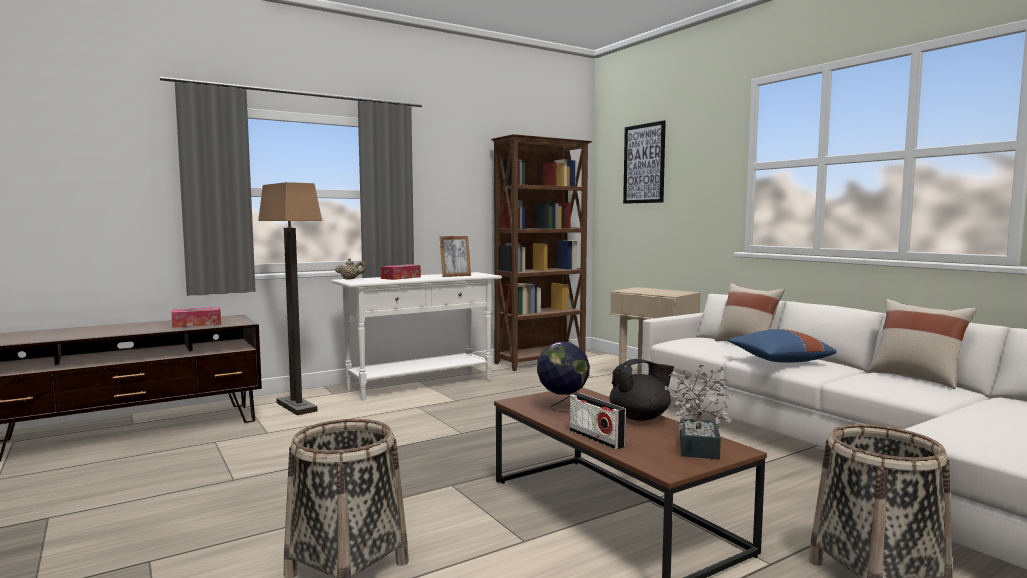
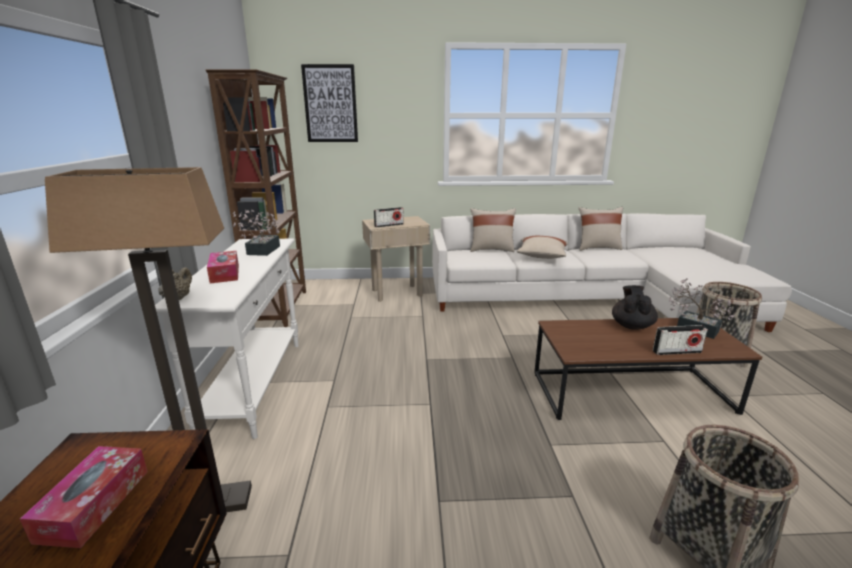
camera: 60 degrees left, 15 degrees up
(455, 276) = (261, 251): picture frame -> potted plant
(562, 408) = (598, 342): globe -> none
(637, 291) = (389, 225): none -> radio
(779, 361) = (541, 256): blue pillow -> beige pillow

